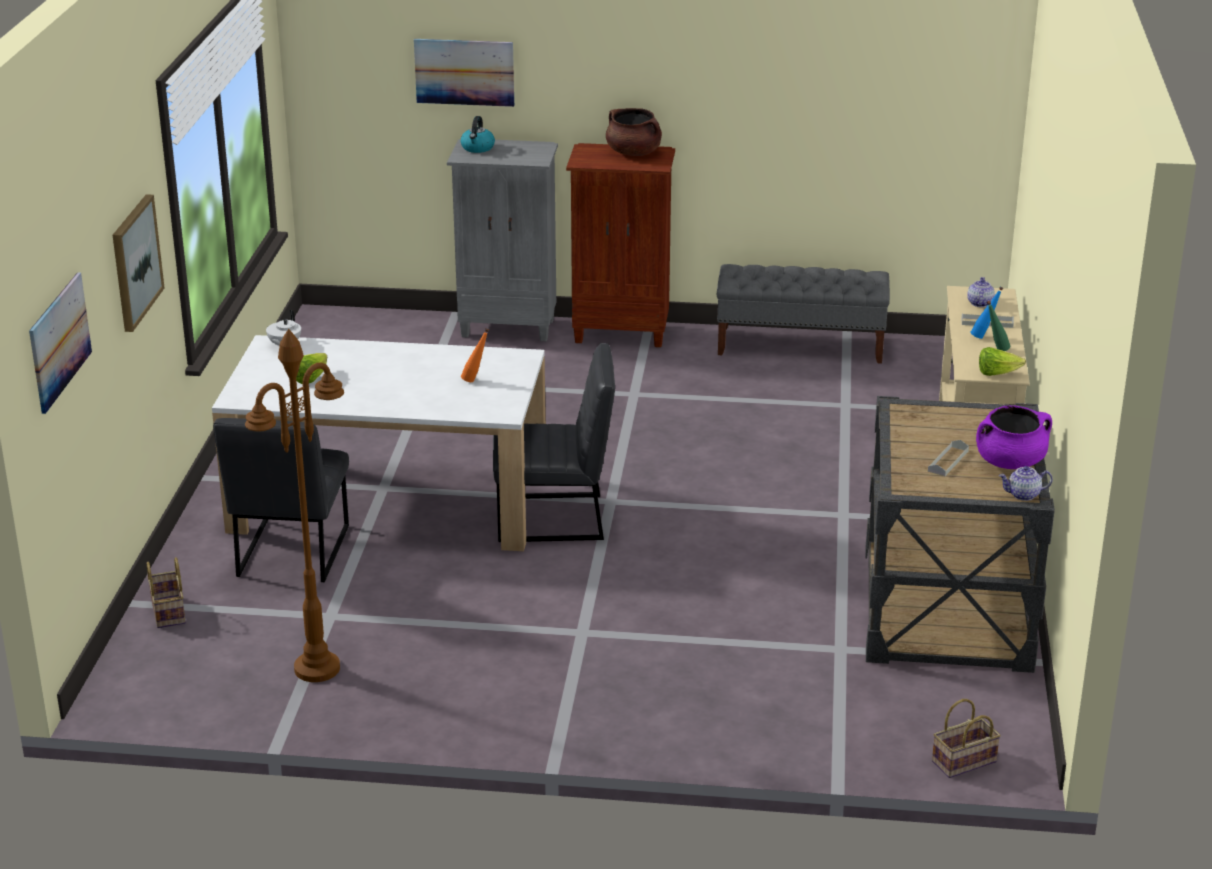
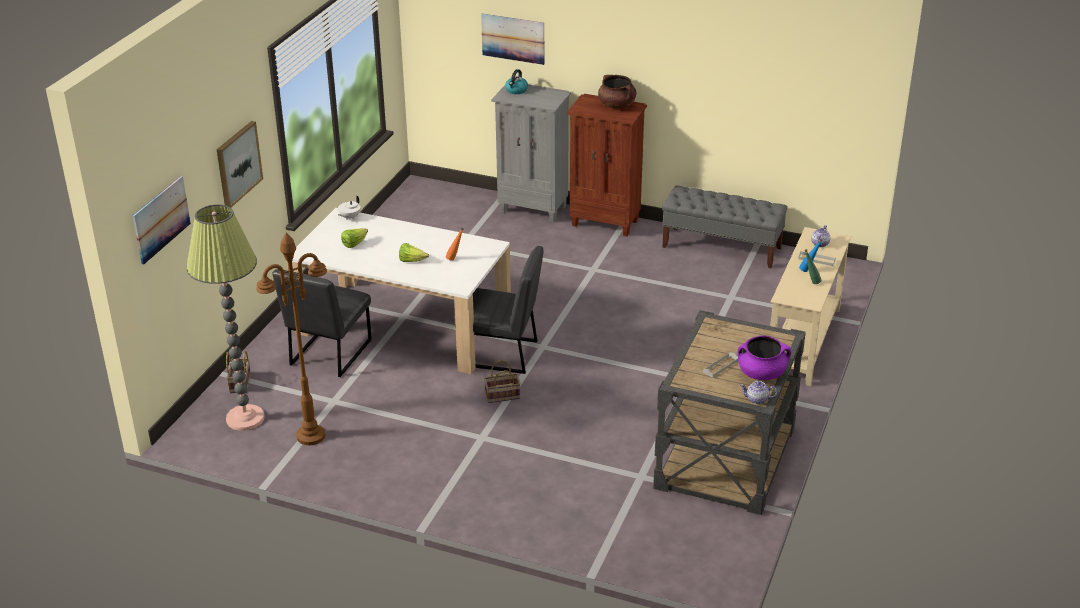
camera: 15 degrees right, 5 degrees up
(200, 660) = (245, 418): none -> floor lamp
(963, 763) = (682, 571): basket -> basket (501, 396)
(997, 373) = (802, 300): lettuce -> lettuce (412, 261)

